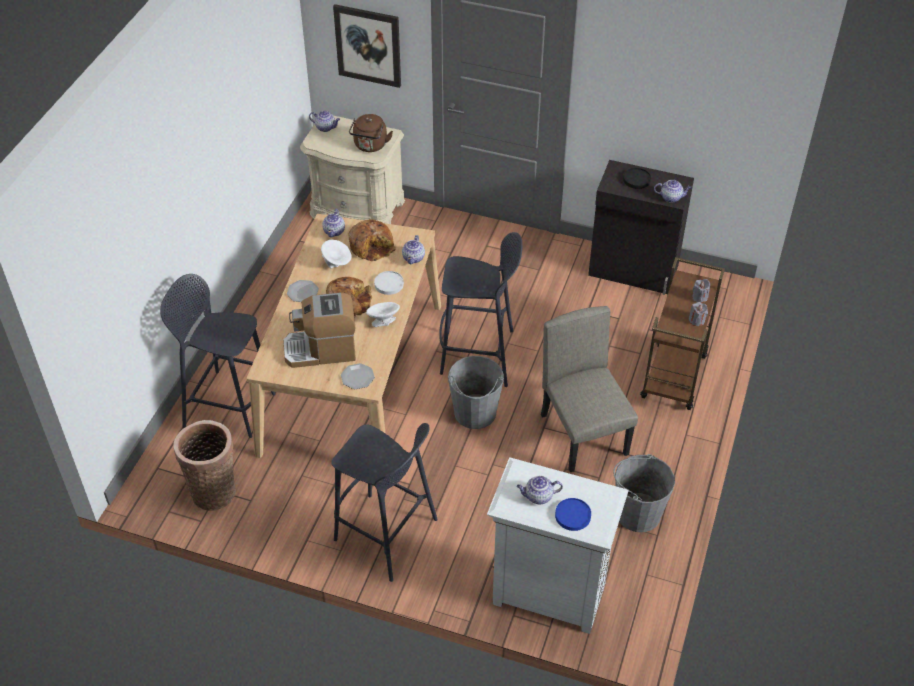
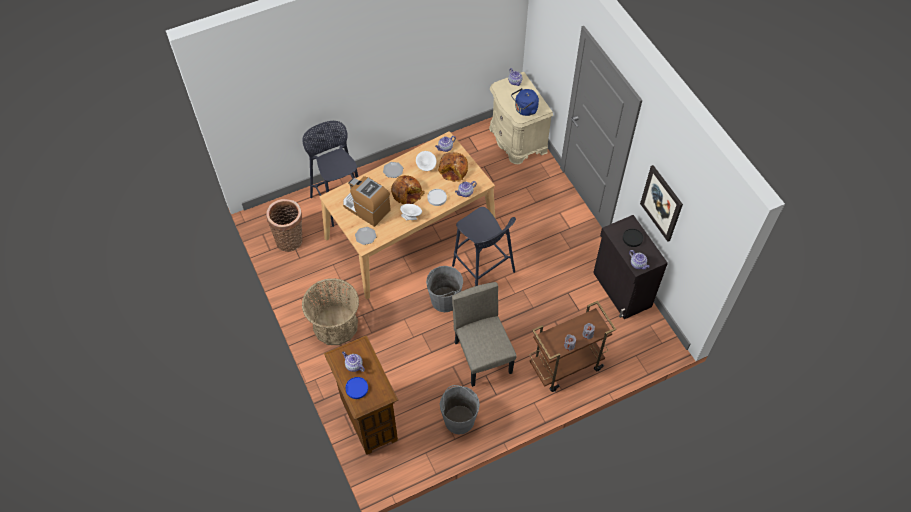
camera: 45 degrees right, 10 degrees up
(368, 45) = (549, 50): picture -> picture (661, 203)
(370, 146) = (524, 110): brown kettle -> blue kettle
(385, 535) = (335, 325): grey stool -> basket
(546, 598) = (368, 420): white cabinet -> brown cabinet
(584, 434) = (483, 357): beige chair -> beige chair turned 45 degrees counterclockwise

